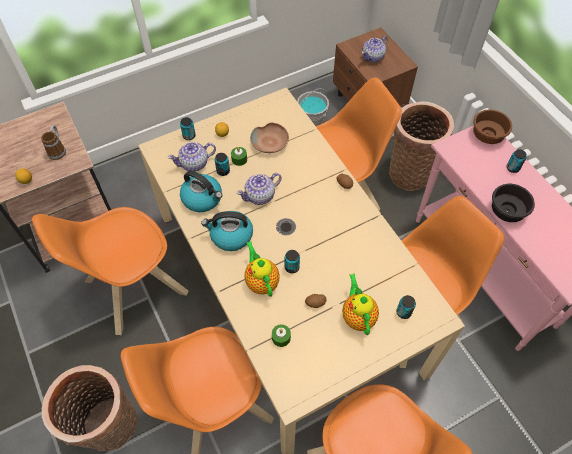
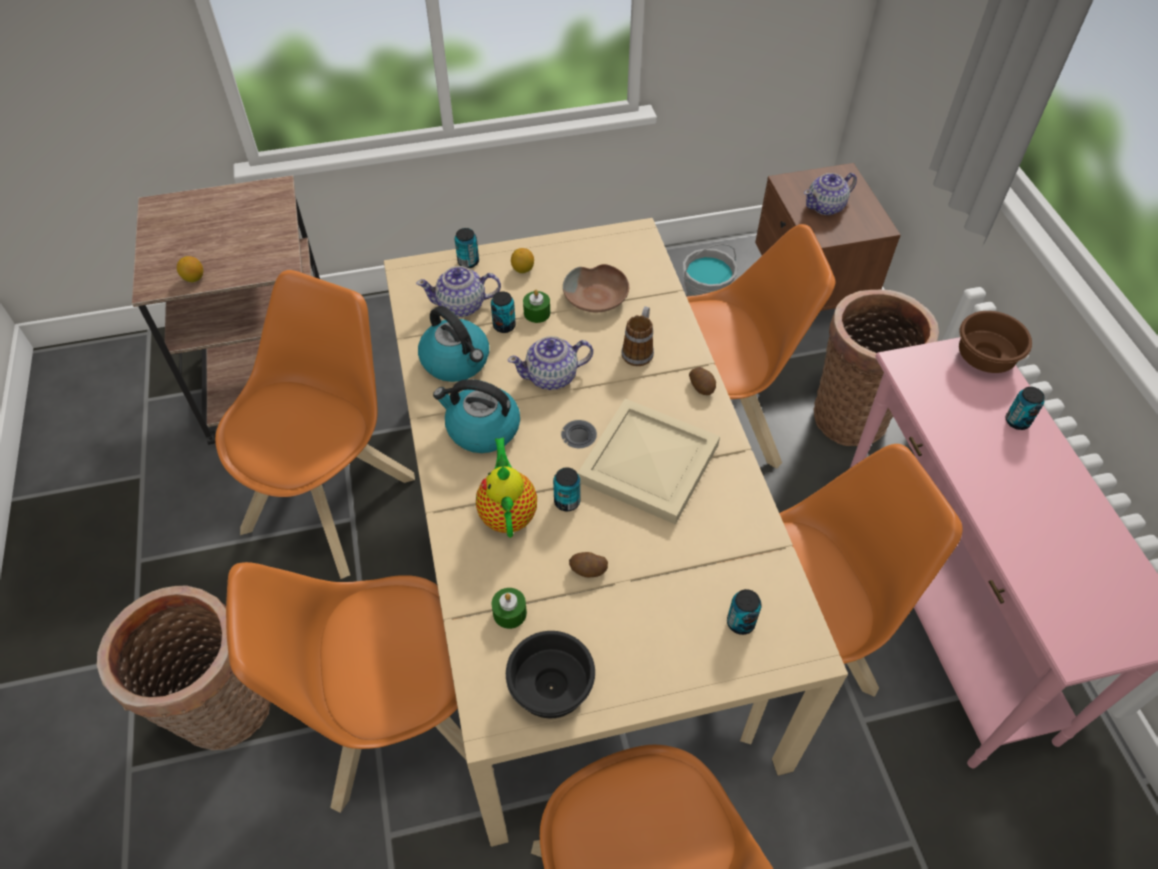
camera: 15 degrees right, 5 degrees down
(58, 150) = (257, 243): mug -> mug (639, 350)
(133, 288) = (333, 499): orange chair -> orange chair turned 135 degrees clockwise
(330, 236) = (649, 465): none -> beige tray
(357, 316) = (655, 609): teapot -> none
(508, 211) = (988, 493): black bowl -> black bowl (553, 689)

